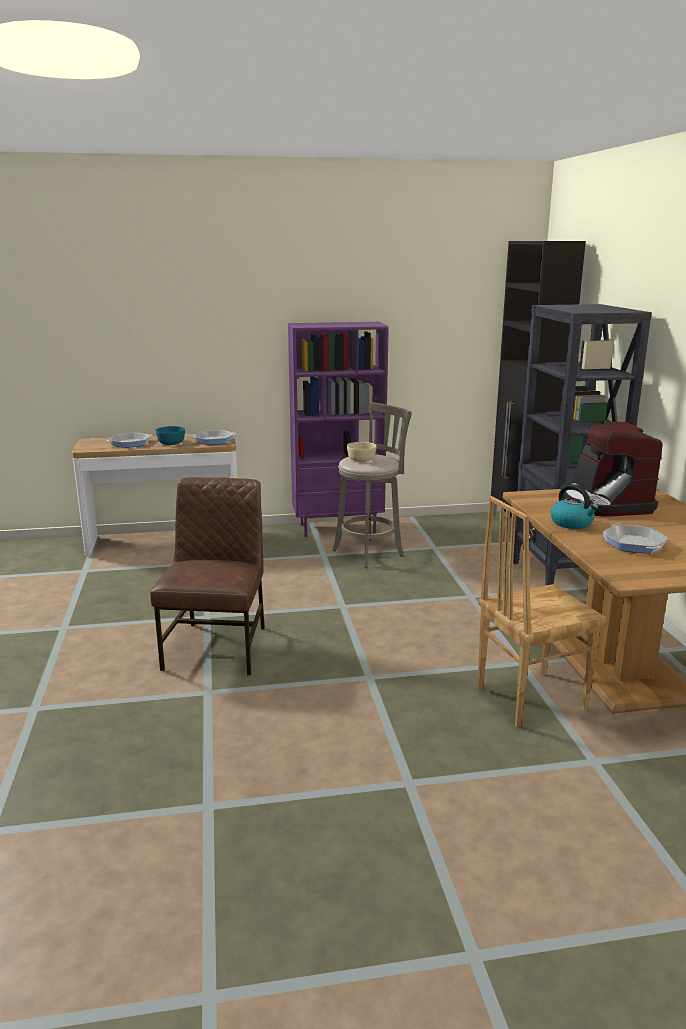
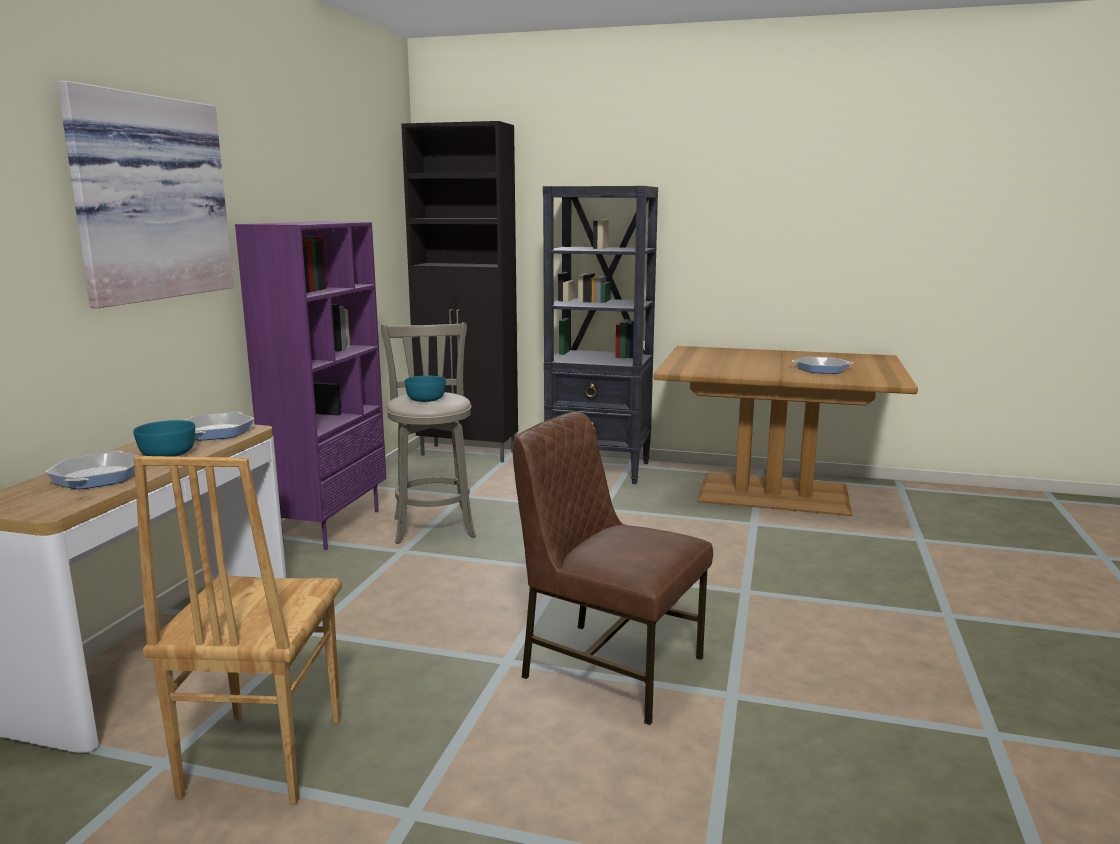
camera: 65 degrees left, 5 degrees down
(218, 308) = (147, 198): none -> picture
(361, 459) = (426, 399): beige bowl -> turquoise bowl
(529, 697) = (816, 535): brown chair -> brown chair (260, 757)
(572, 523) = (762, 372): kettle -> none
(603, 503) = (717, 359): coffee machine -> none

